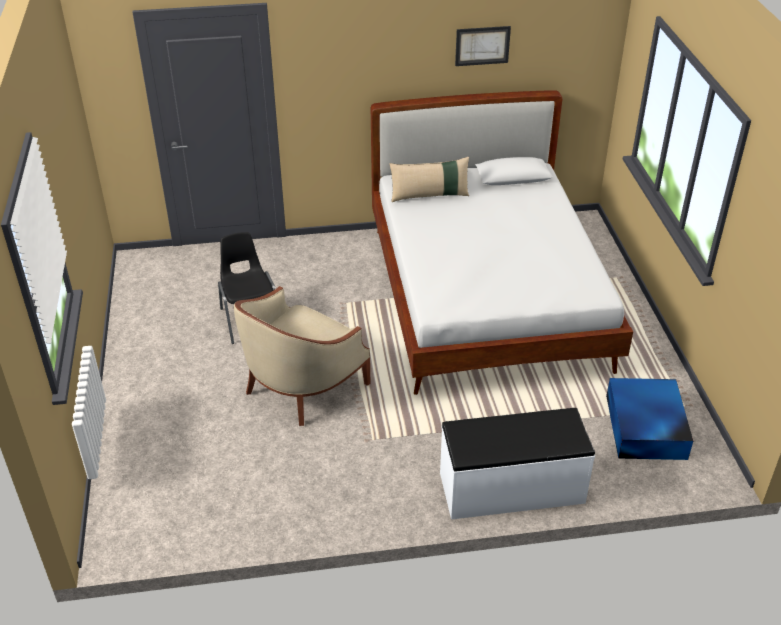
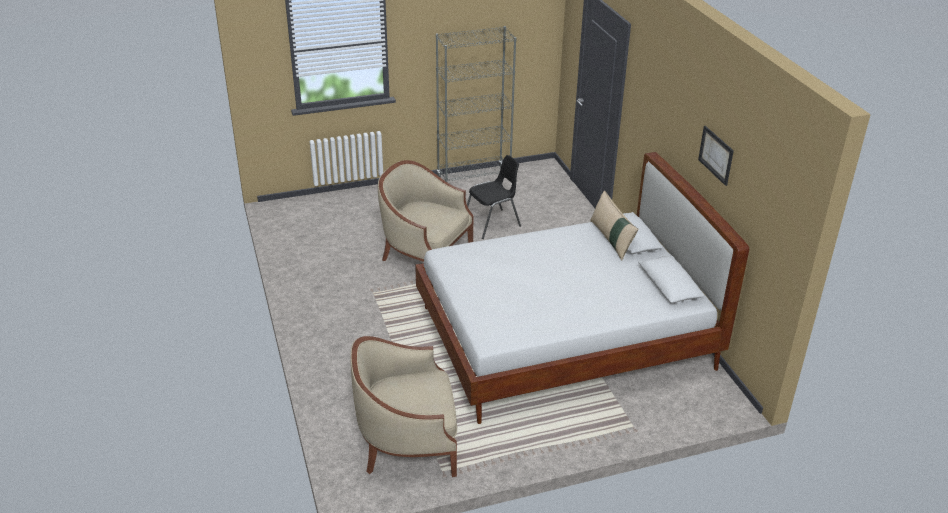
camera: 80 degrees right, 5 degrees down
(133, 323) = (474, 178): none -> grey bookcase
(511, 489) = (328, 364): white bench -> none
(645, 428) = (408, 442): blue storage box -> beige armchair

